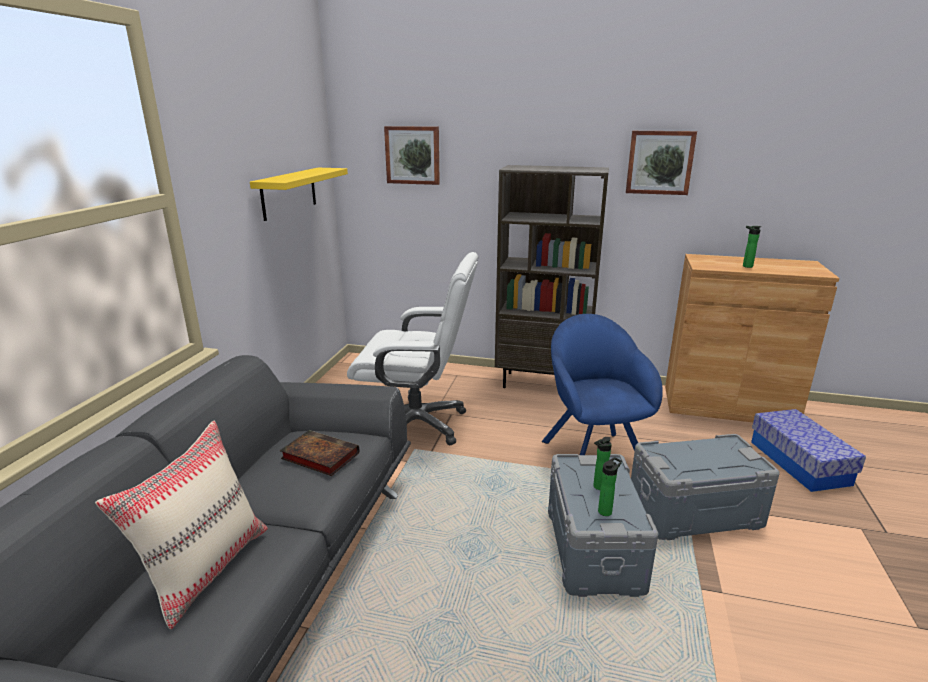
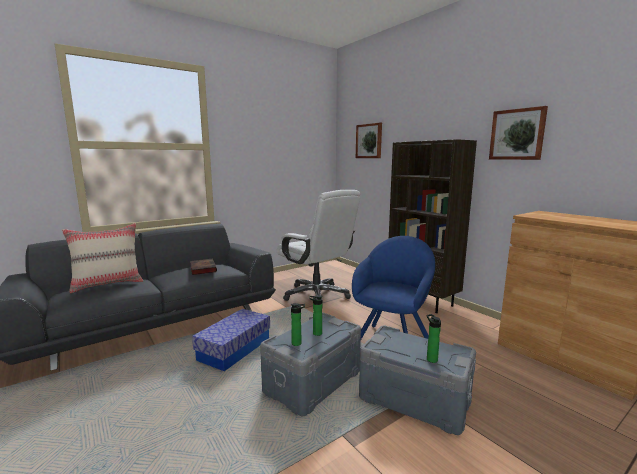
camera: 40 degrees right, 10 degrees down
(289, 193) = (293, 158): yellow shelf -> none
(745, 266) = (574, 219): bottle -> bottle (430, 359)
(799, 462) = (581, 420): storage box -> storage box (234, 349)

